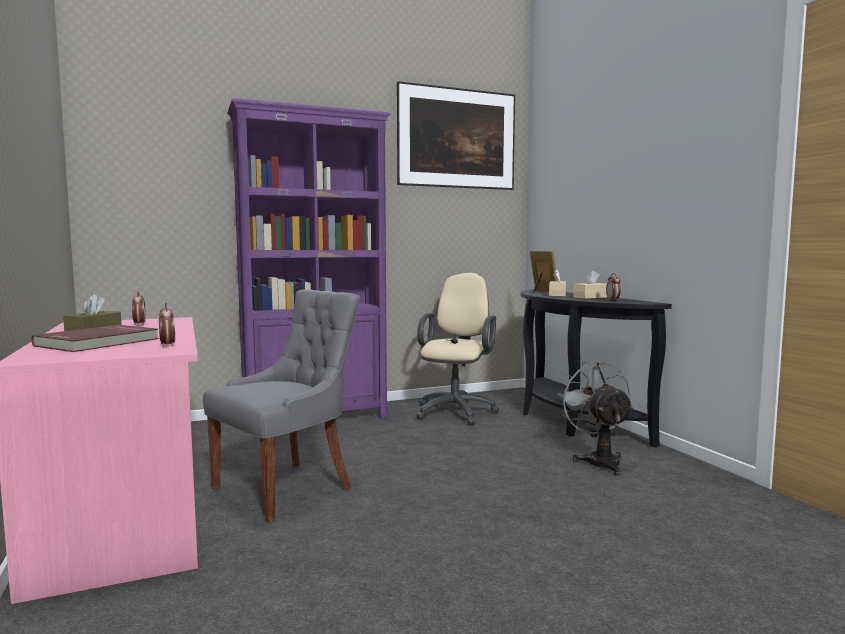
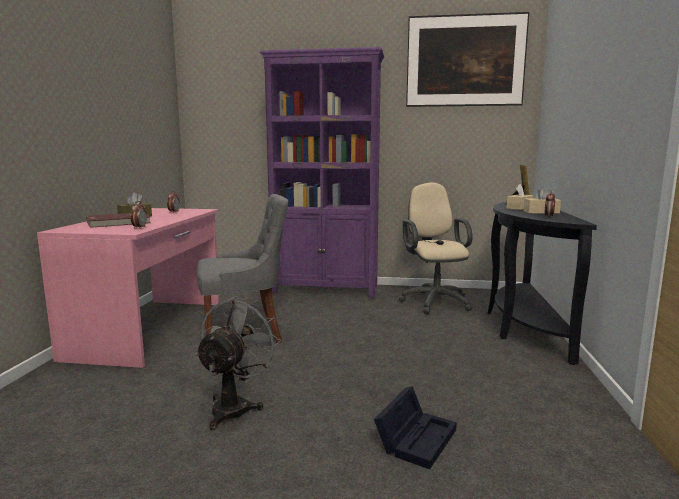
camera: 30 degrees right, 5 degrees up
(456, 411) = (434, 301): beige office chair -> beige office chair turned 60 degrees counterclockwise
(598, 460) = (496, 364): grey fan -> grey fan (235, 406)
(635, 548) = (416, 437): none -> black storage box

